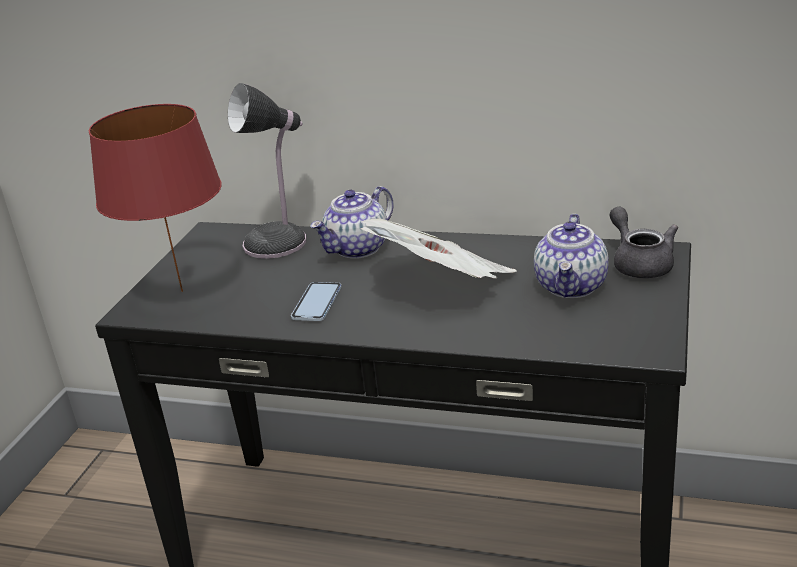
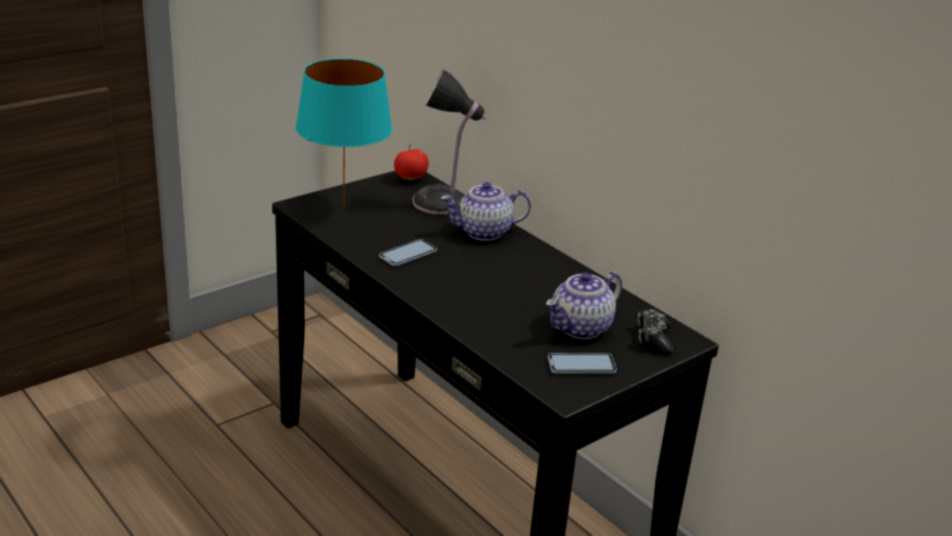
camera: 30 degrees right, 0 degrees up
(181, 292) = (342, 206): red table lamp -> turquoise table lamp
(214, 235) = (411, 178): none -> apple
(442, 284) = (500, 282): newspaper -> none
(624, 317) = (581, 365): none -> phone
(639, 263) = (654, 338): grey teapot -> game controller

